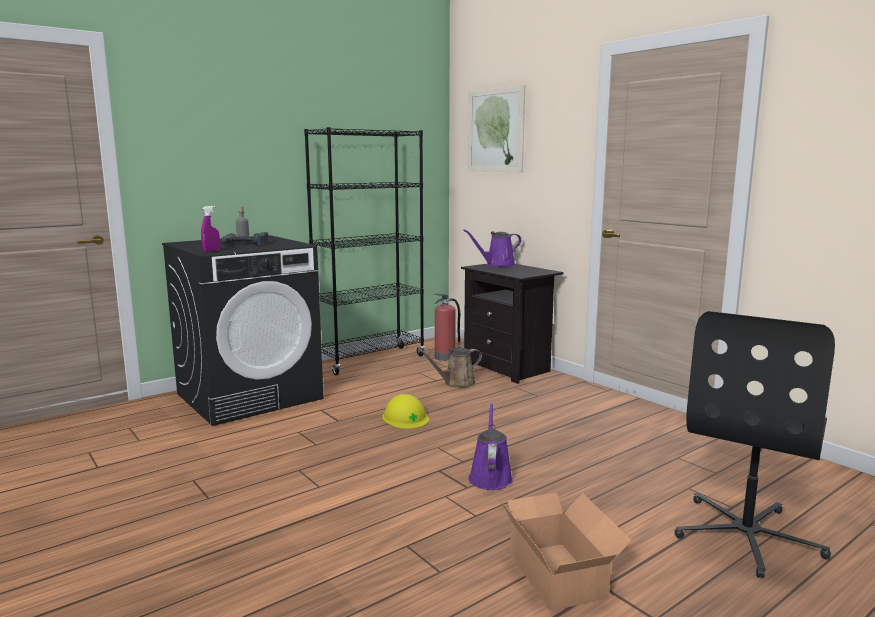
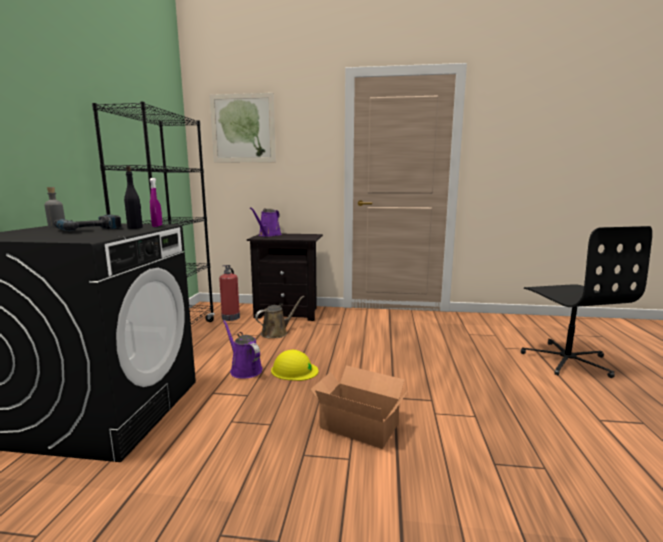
camera: 45 degrees left, 0 degrees up
(211, 251) = (86, 238): purple spray bottle -> purple spray bottle (157, 226)
(273, 245) = (135, 228): none -> black bottle
(456, 383) = (276, 333): brown watering can -> brown watering can turned 150 degrees counterclockwise
(490, 477) = (427, 386): purple watering can -> purple watering can (244, 369)
(559, 573) = (575, 425): cardboard box -> cardboard box (359, 423)

